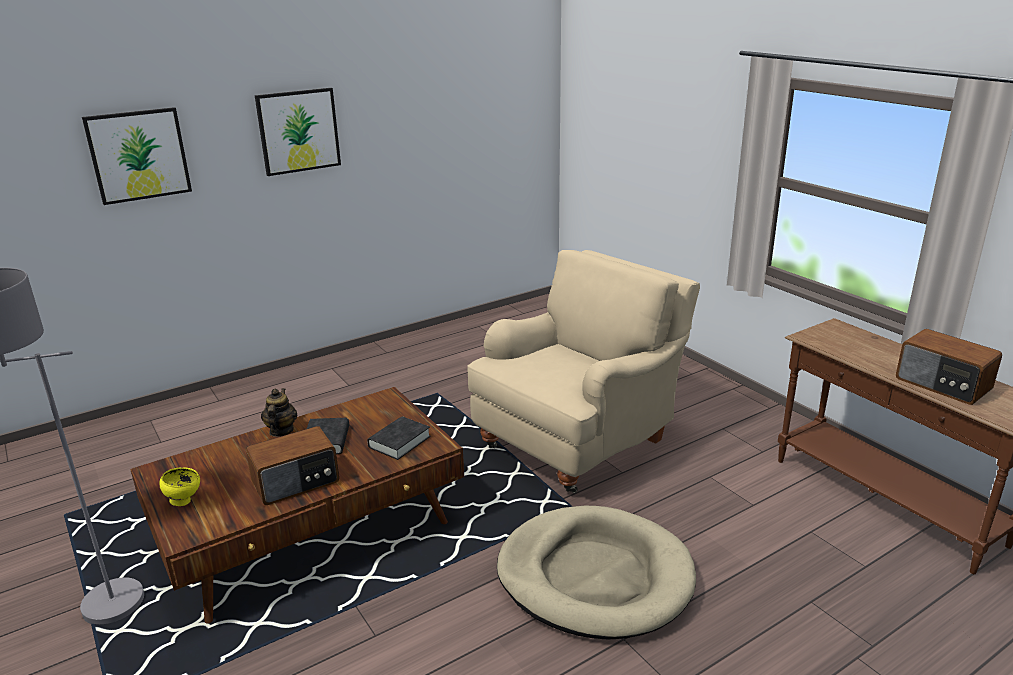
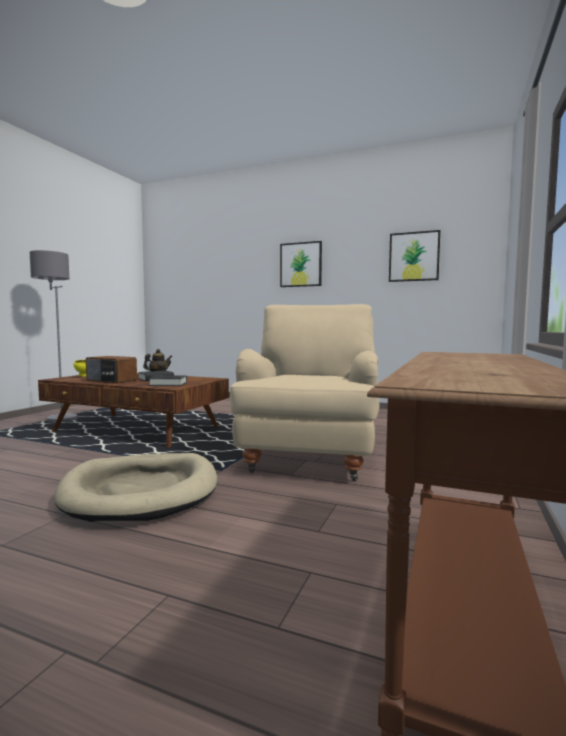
camera: 55 degrees right, 20 degrees down
(138, 155) = (227, 270): picture -> picture (414, 256)
(579, 441) = (311, 456): beige armchair -> beige armchair turned 90 degrees counterclockwise
(942, 385) = (457, 367): radio -> none

